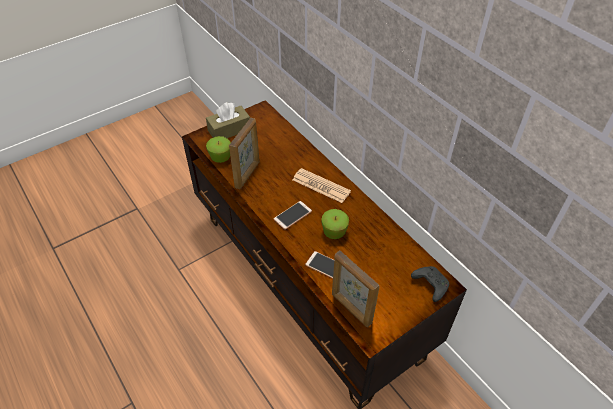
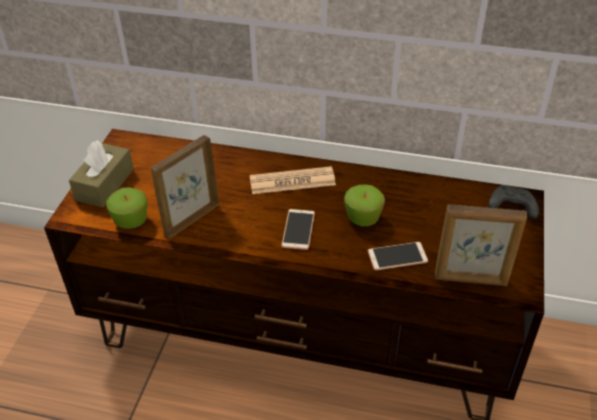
camera: 40 degrees left, 5 degrees down
(248, 174) = (191, 219): picture frame -> picture frame turned 120 degrees counterclockwise

